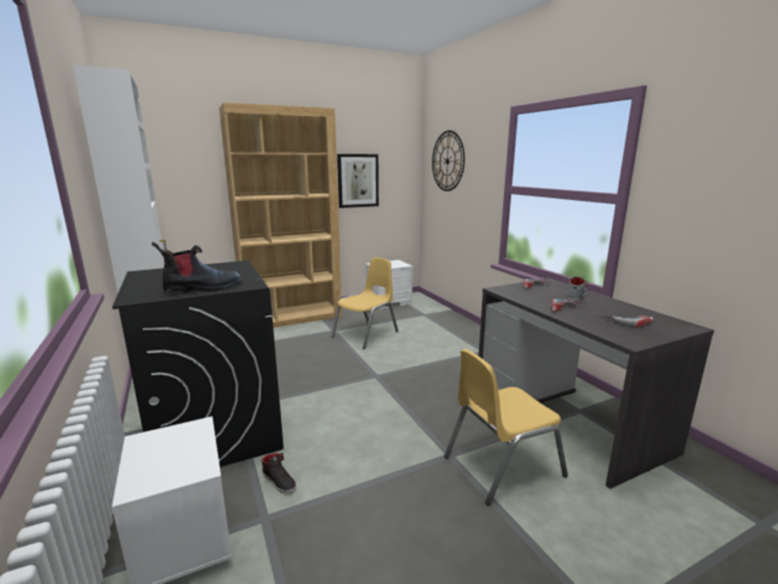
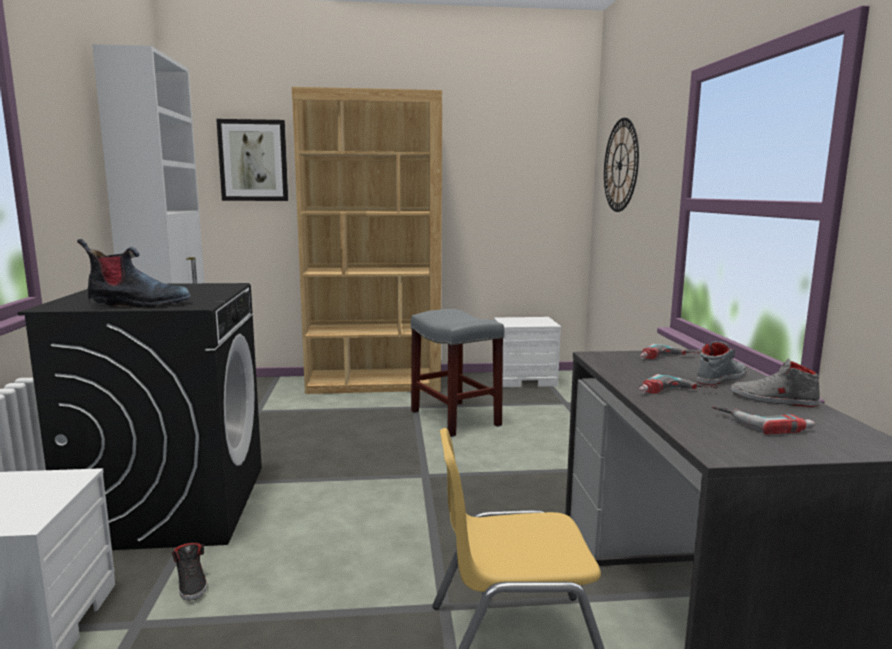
camera: 20 degrees right, 5 degrees down
(358, 180) = (488, 195): picture -> picture (253, 160)
(366, 334) = (456, 418): yellow chair -> grey stool
(614, 306) = (773, 399): none -> grey shoe

